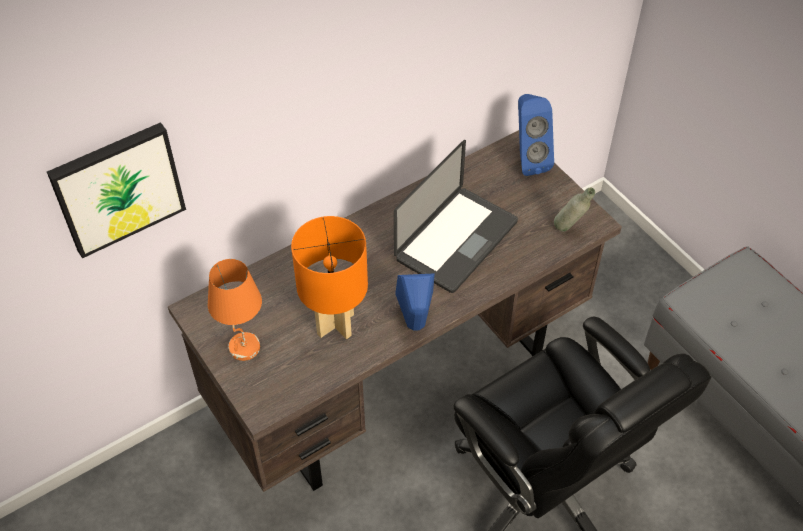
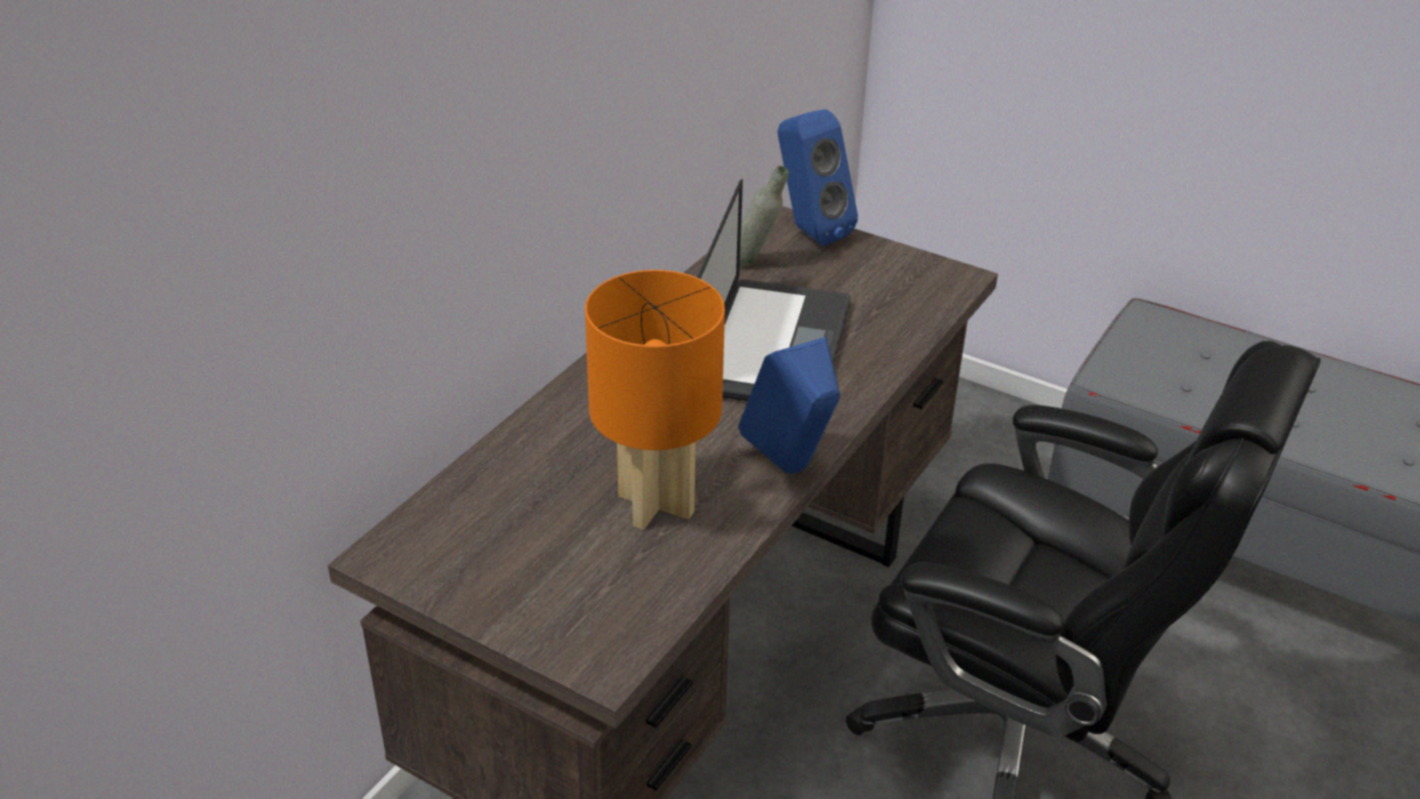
camera: 25 degrees left, 15 degrees down
(117, 187) = (237, 274): picture -> none
(244, 348) = (515, 584): orange table lamp -> none
(569, 230) = (930, 294): grey bottle -> grey bottle (755, 263)

